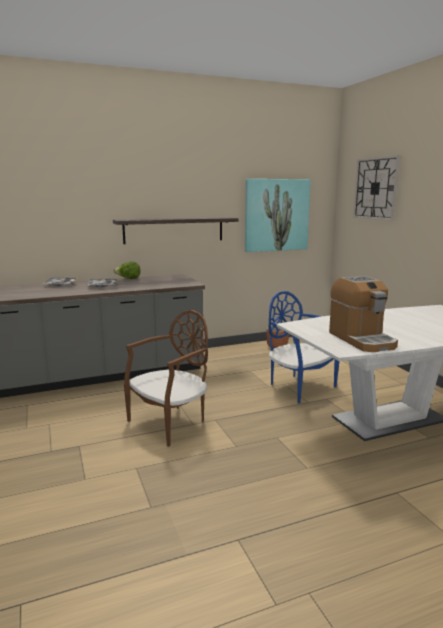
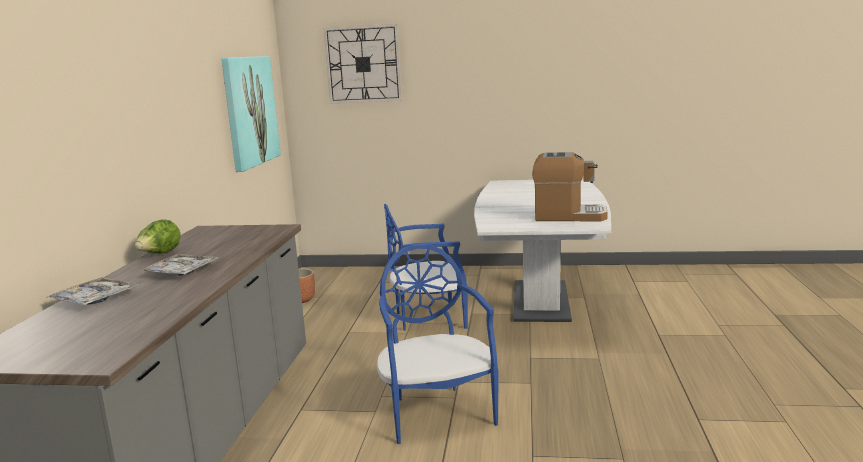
camera: 60 degrees left, 0 degrees up
(170, 423) = (437, 412): brown chair -> blue chair
(174, 230) = (171, 152): shelf -> none

